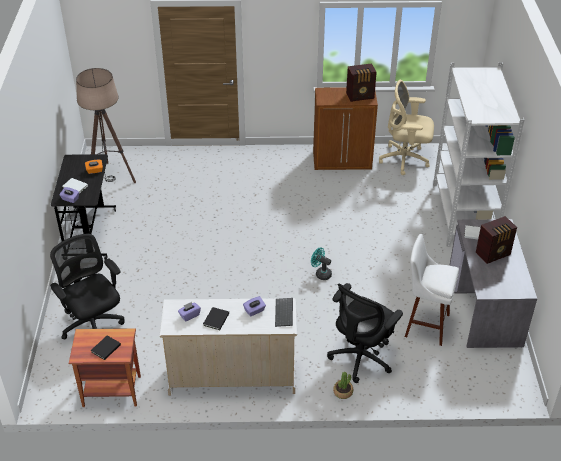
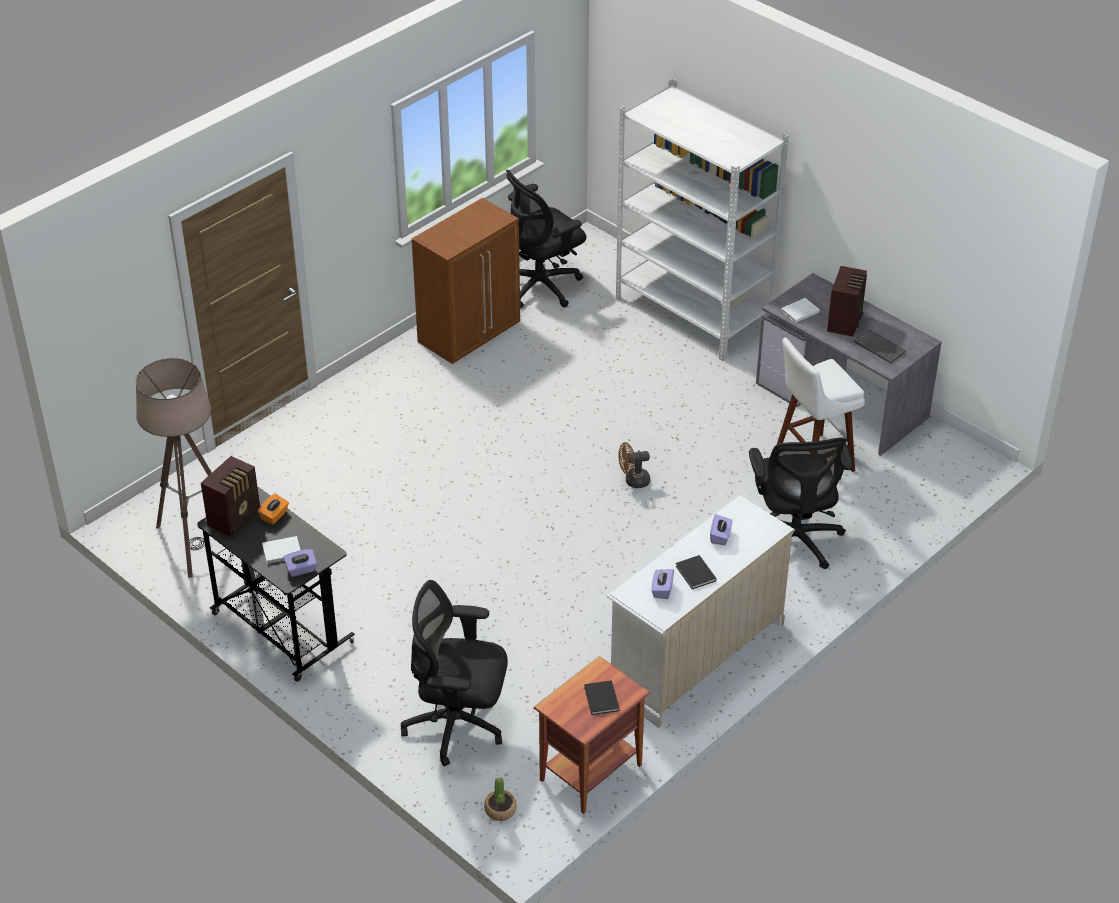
camera: 45 degrees left, 0 degrees up
(284, 313) = (753, 517): keyboard -> keyboard (880, 347)
(321, 273) = (633, 481): turquoise fan -> brown fan
(343, 392) = (826, 587): potted plant -> potted plant (500, 809)
(360, 96) = (483, 218): radio -> radio (235, 518)
(407, 159) = (544, 283): beige office chair -> black office chair

